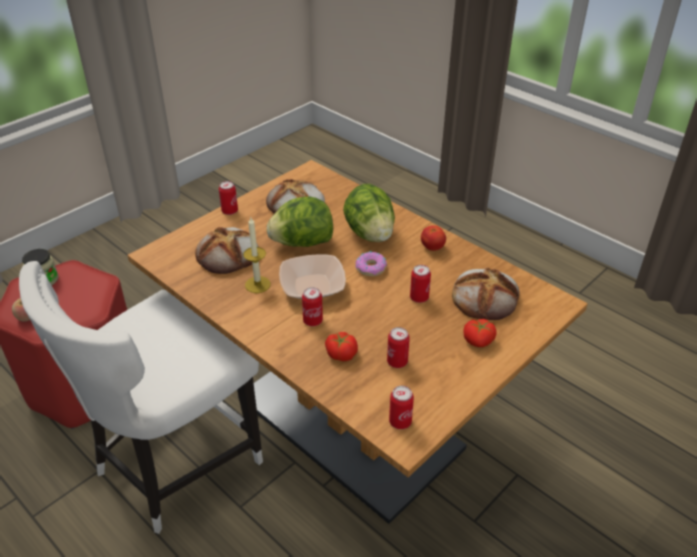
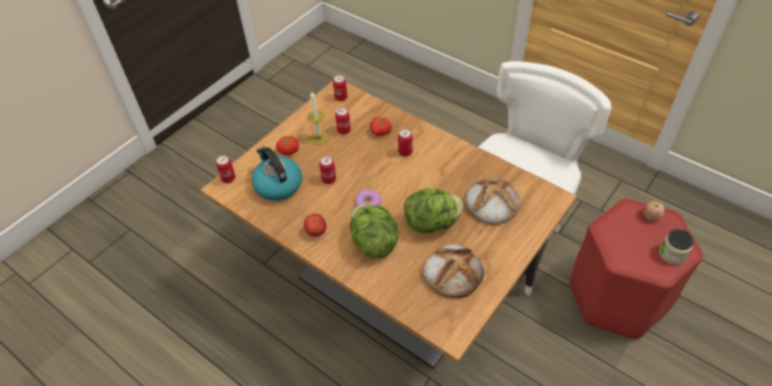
camera: 175 degrees right, 10 degrees up
(230, 211) = (514, 257): can -> can (228, 178)
(257, 284) = (455, 177): candle -> candle (319, 138)
(312, 286) = (412, 180): bowl -> none
(485, 298) = (277, 185): bread -> kettle

